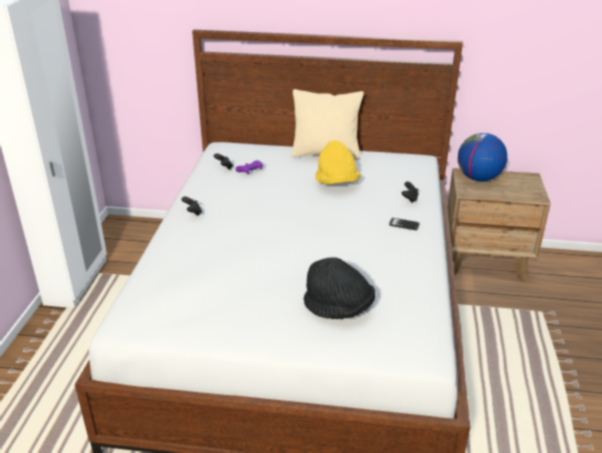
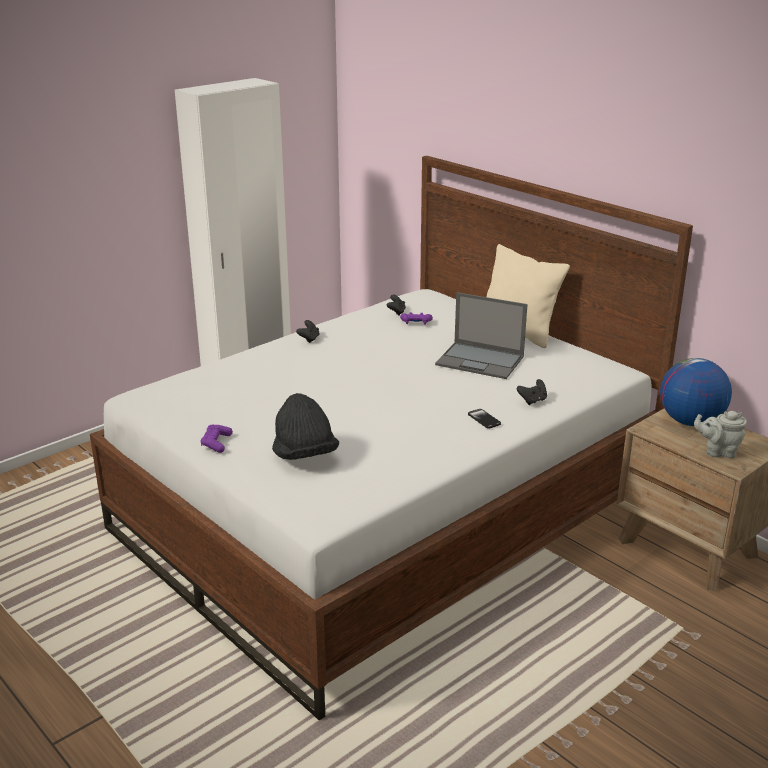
camera: 40 degrees right, 5 degrees down
(259, 333) = (216, 443): none -> purple game controller
(336, 183) = (481, 361): yellow hat -> laptop
(517, 191) = (718, 452): none -> grey teapot

